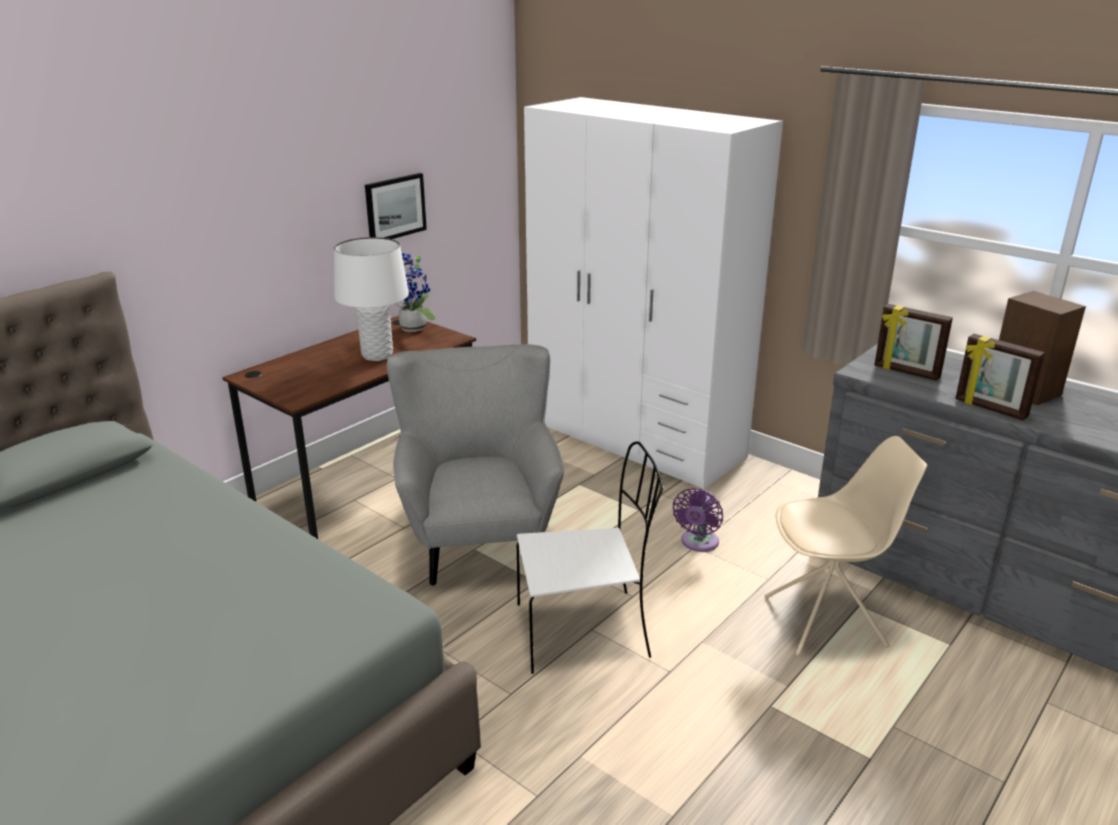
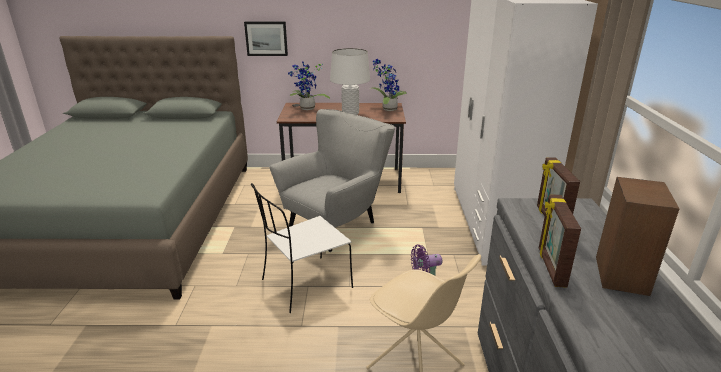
camera: 50 degrees right, 0 degrees up
(289, 373) = (307, 109): none -> potted plant
(395, 207) = (405, 40): picture -> picture (266, 38)
(585, 630) = (304, 284): white chair -> white chair turned 105 degrees clockwise

